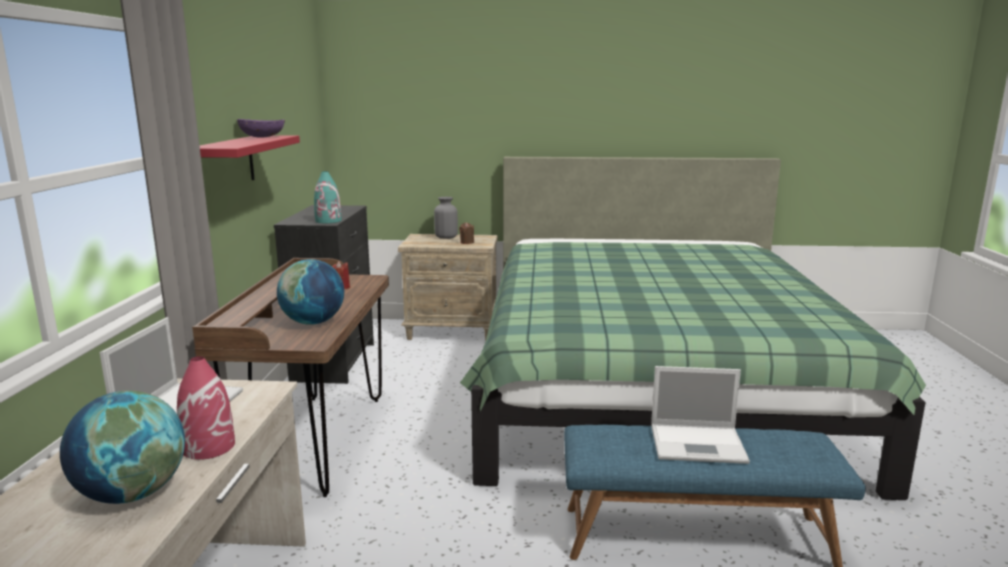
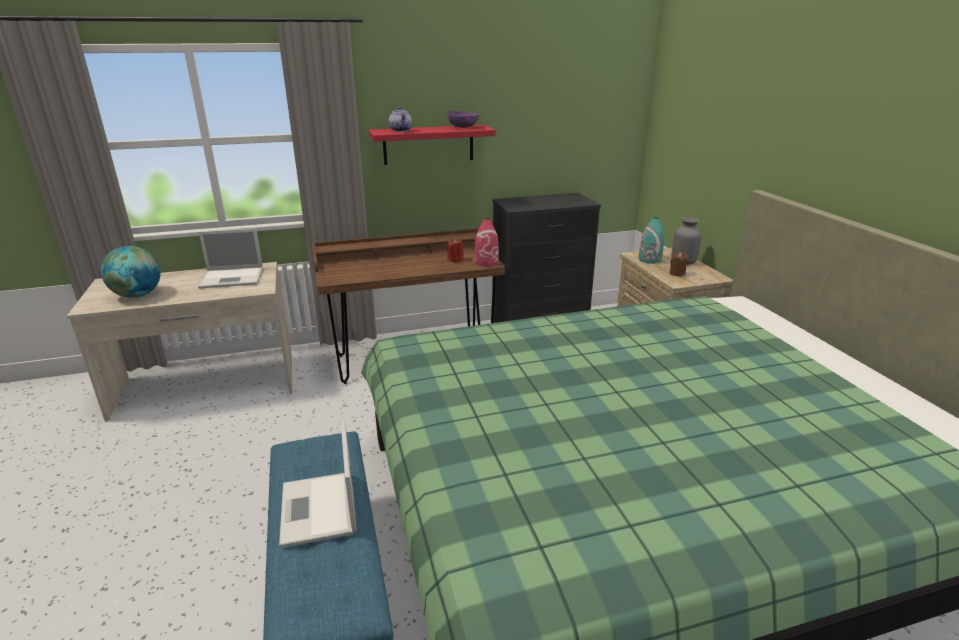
camera: 70 degrees right, 10 degrees up
(209, 447) = (184, 296): red vase -> red vase (486, 262)
(230, 144) = (401, 130): none -> teapot
(313, 322) = (371, 270): globe -> none
(328, 221) = (522, 207): turquoise vase -> turquoise vase (650, 259)

